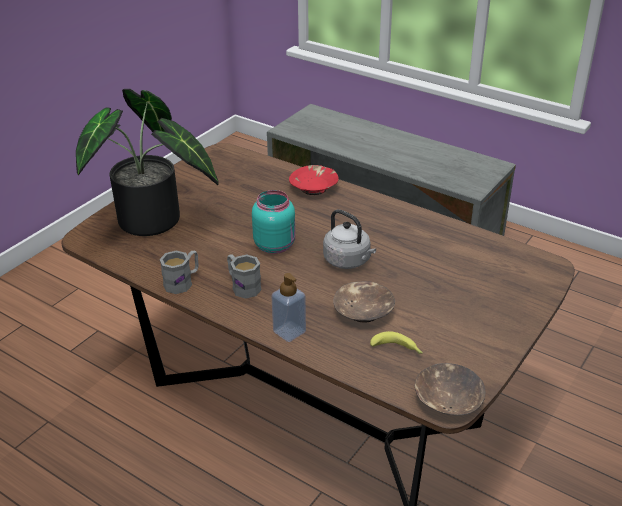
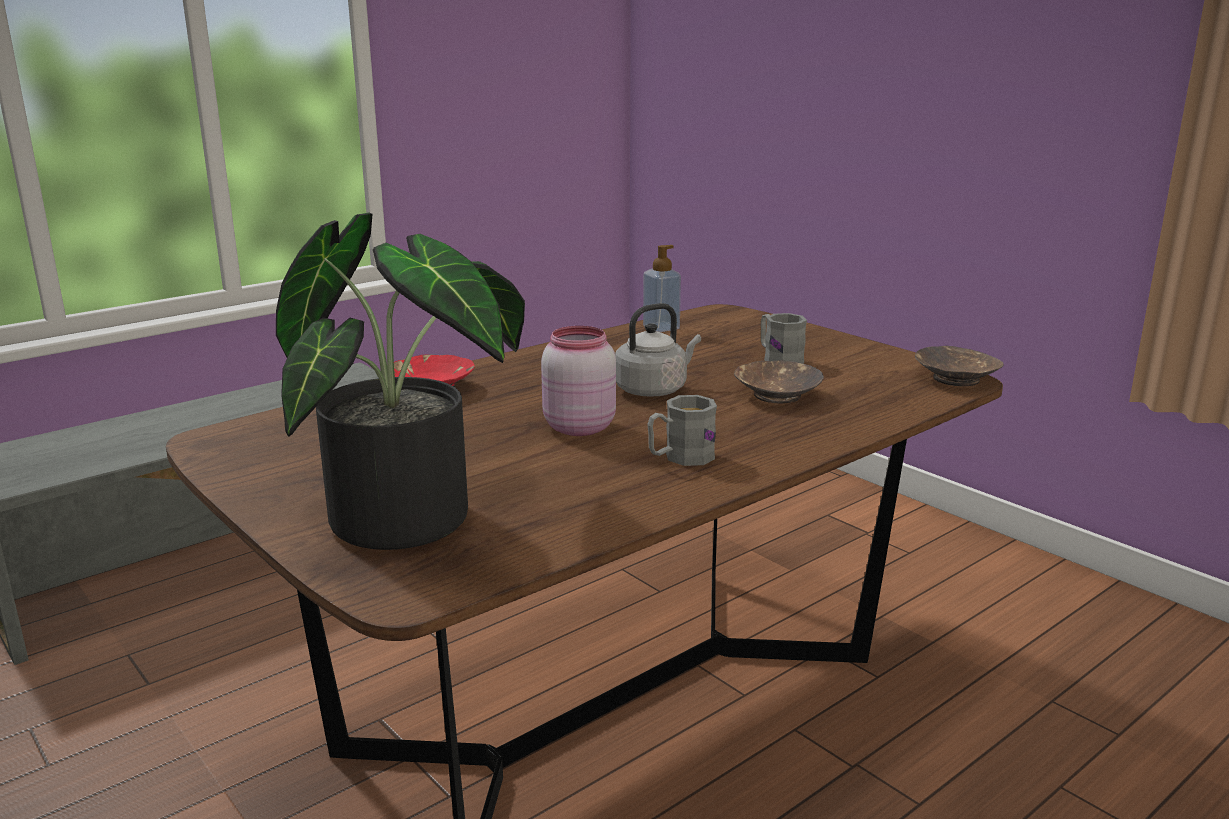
camera: 75 degrees left, 15 degrees down
(183, 282) = (642, 502): grey mug -> grey mug (778, 358)
(275, 245) = (577, 427): turquoise jar -> pink jar
(289, 332) = (810, 438): soap dispenser -> soap dispenser (661, 328)
(397, 349) = (860, 388): banana -> none

